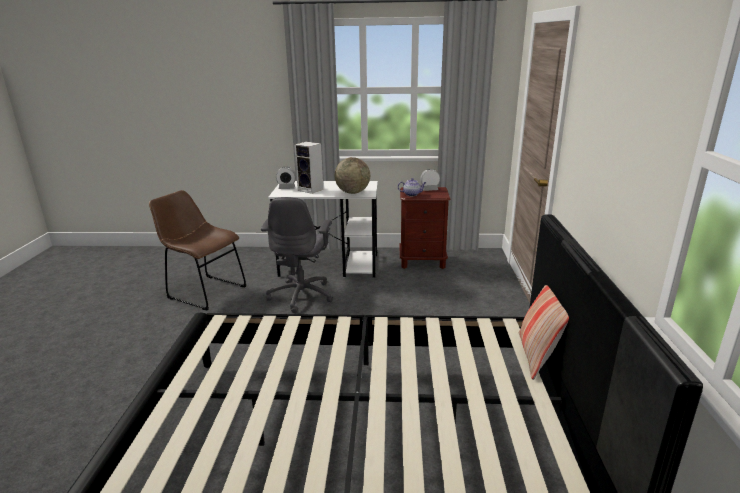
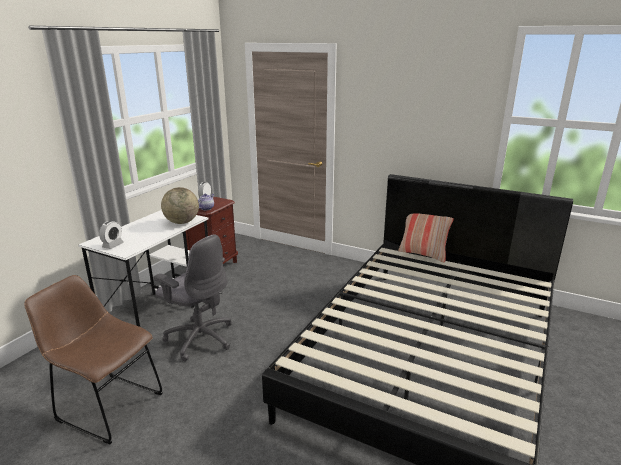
camera: 65 degrees left, 0 degrees up
(204, 291) = (106, 405): brown chair -> brown chair turned 60 degrees clockwise
(311, 190) = (141, 236): speaker -> none

